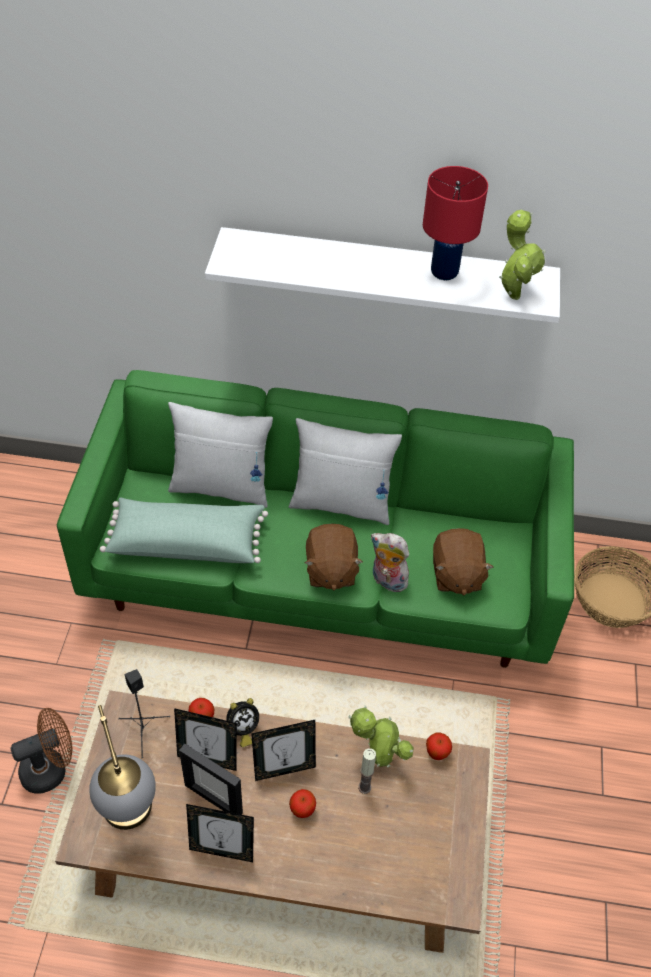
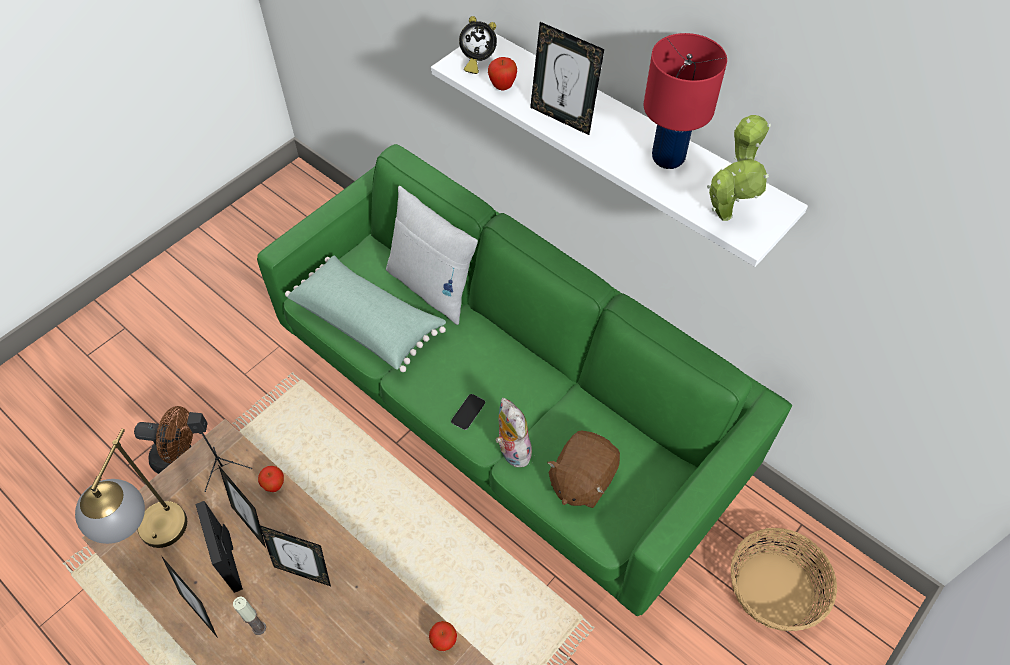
camera: 35 degrees right, 5 degrees up
(242, 730) = (298, 515): alarm clock -> alarm clock (477, 62)
(302, 810) = (290, 618): apple -> apple (502, 87)
(330, 570) = (468, 412): brown plush toy -> phone
(341, 505) = (525, 355): grey pillow -> none
(344, 272) = (562, 118): none -> picture frame
(364, 787) = (357, 632): candle -> candle (259, 628)
(378, 759) = (389, 613): potted plant -> none

